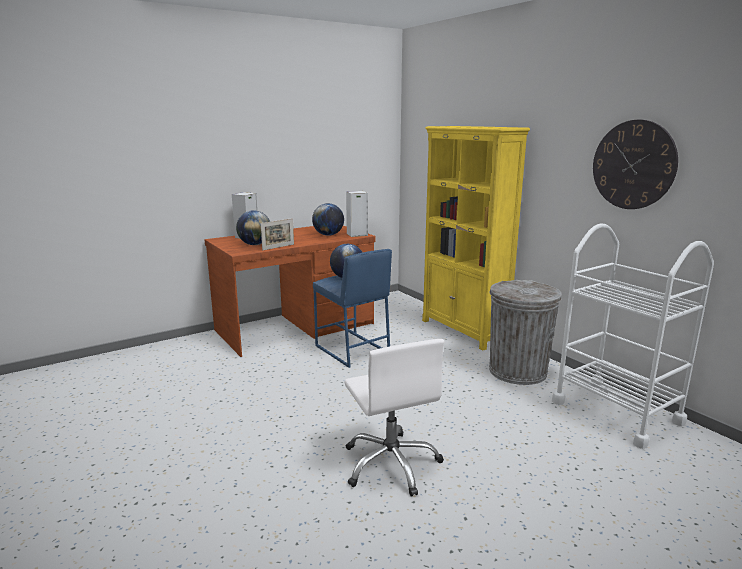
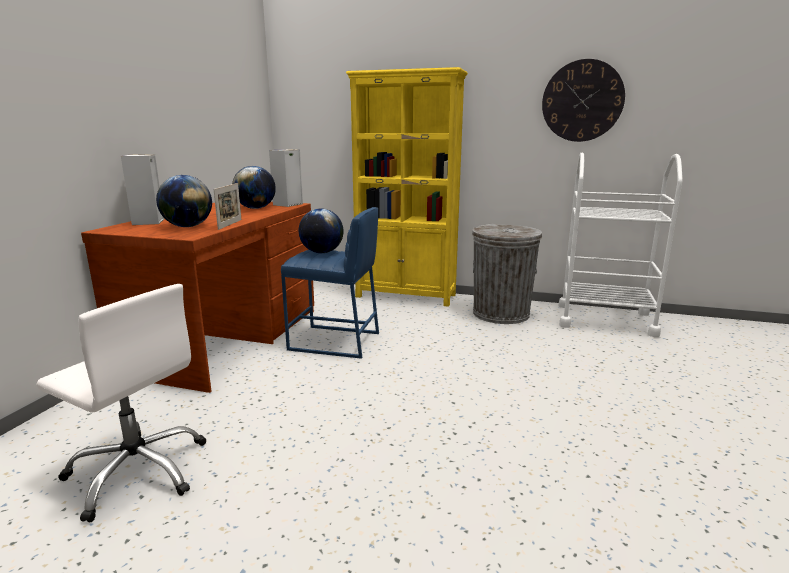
camera: 40 degrees left, 0 degrees up
(391, 464) = (554, 424): white office chair -> white office chair (138, 471)

